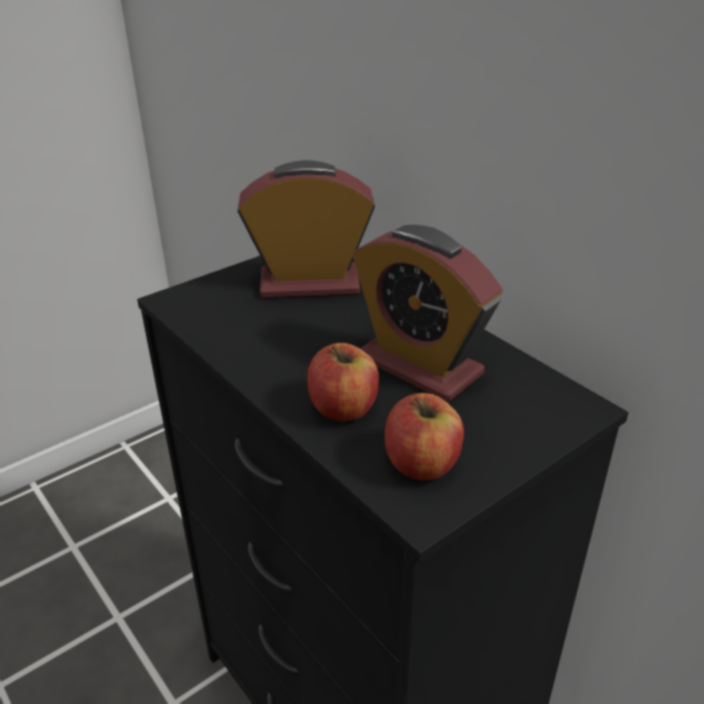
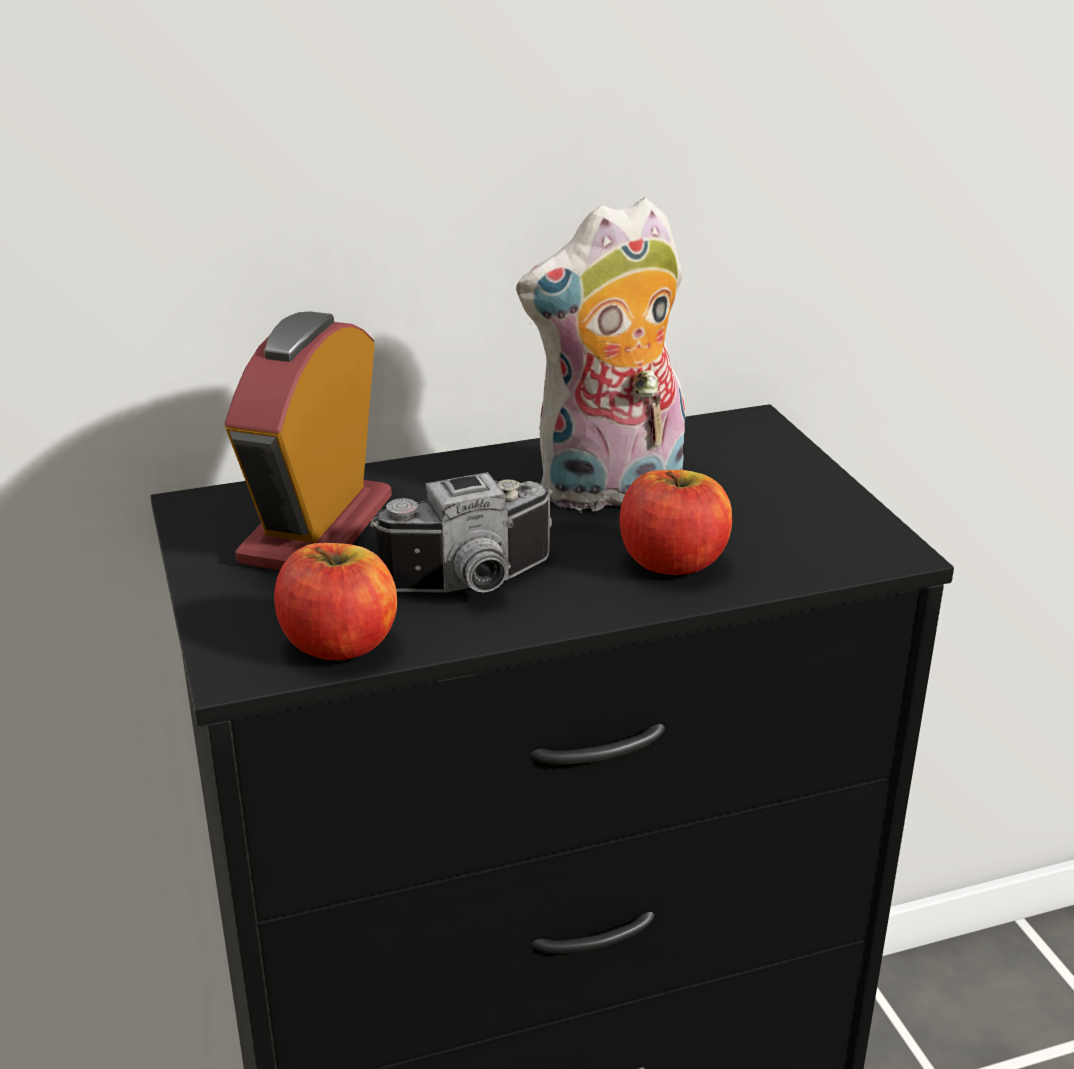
camera: 70 degrees left, 5 degrees down
(277, 343) = (473, 585): none -> camera
(419, 366) = (610, 493): alarm clock -> plush toy
(422, 464) = (809, 533): apple -> apple (339, 644)

